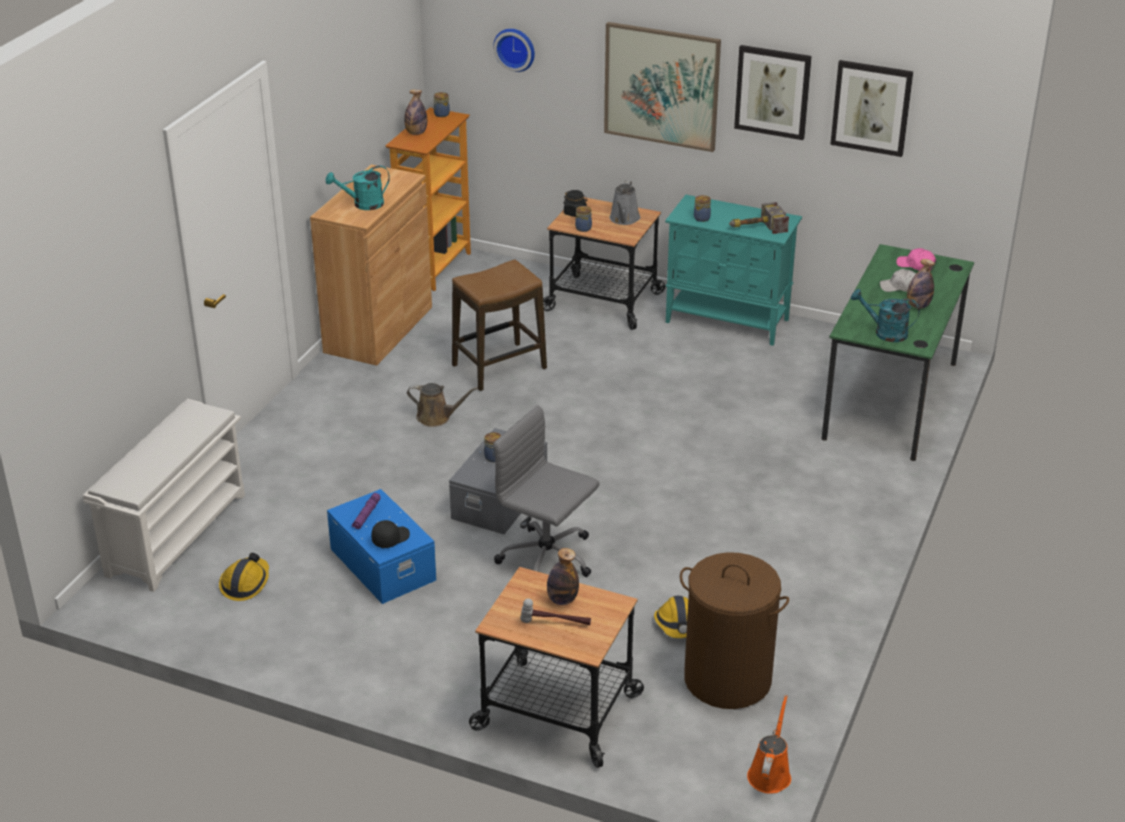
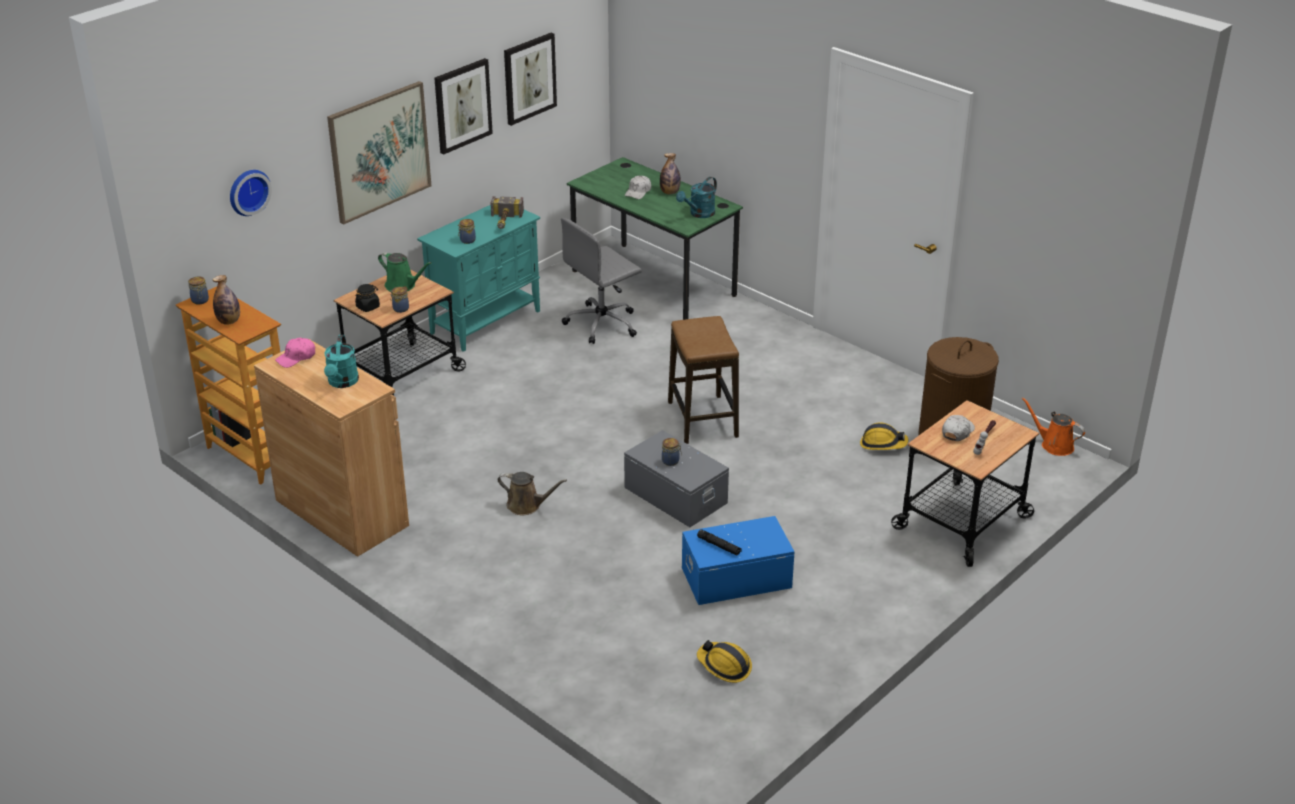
camera: 70 degrees left, 0 degrees up
(177, 533) = (620, 703): white shoe rack -> none
(366, 515) = (719, 546): purple flashlight -> black flashlight
(390, 538) = (761, 538): black cap -> none
(437, 417) = (527, 505): brown watering can -> brown watering can turned 75 degrees clockwise
(499, 367) = (467, 453): stool -> stool (702, 419)
(548, 560) = (773, 487): grey office chair -> grey office chair (603, 323)
(562, 600) = (957, 432): bottle -> white cap
(624, 219) = (402, 286): grey watering can -> green watering can
(916, 265) = (611, 178): pink cap -> pink cap (296, 358)

